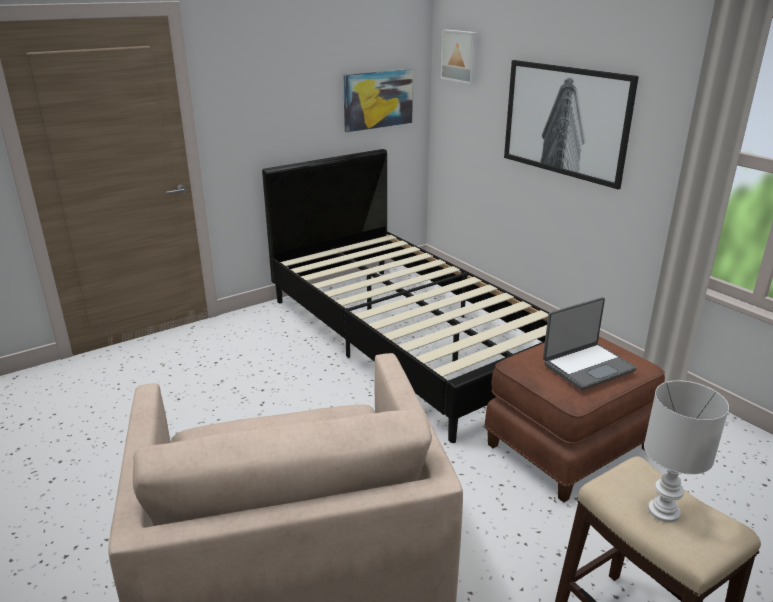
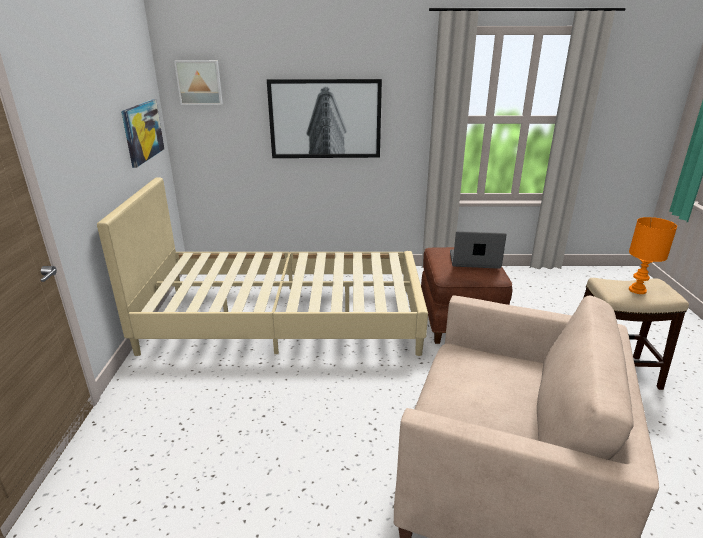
camera: 55 degrees left, 0 degrees up
(408, 338) = (284, 319): black bed -> beige bed
(587, 366) = (474, 261): laptop -> laptop turned 90 degrees counterclockwise
(662, 511) = (637, 290): white table lamp -> orange table lamp

